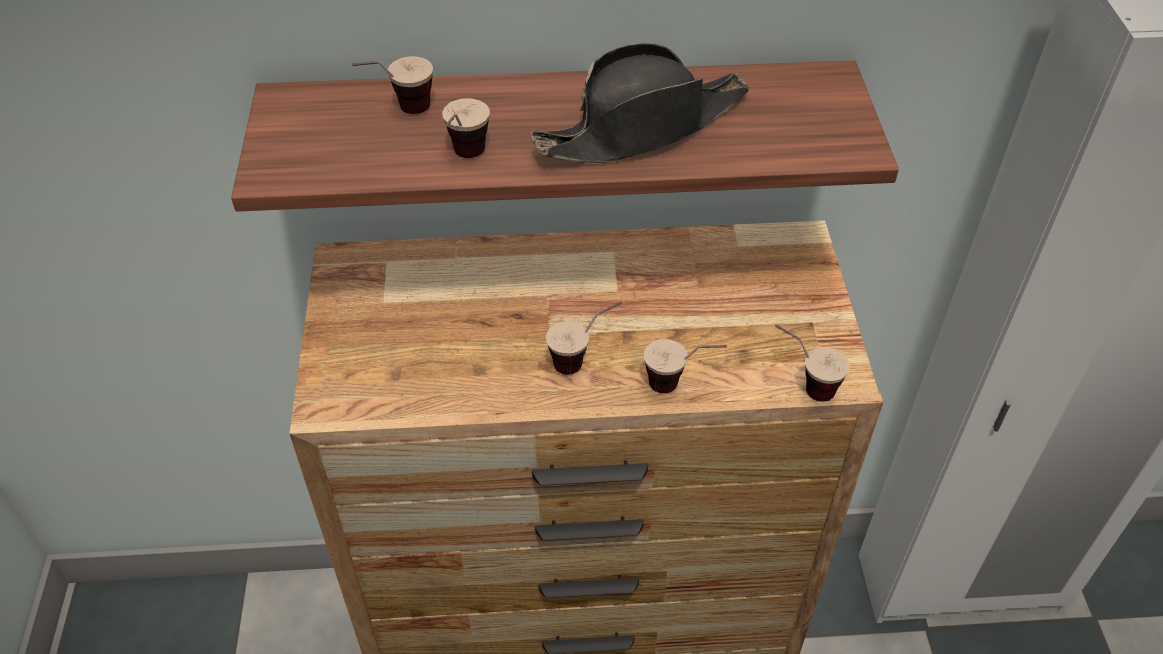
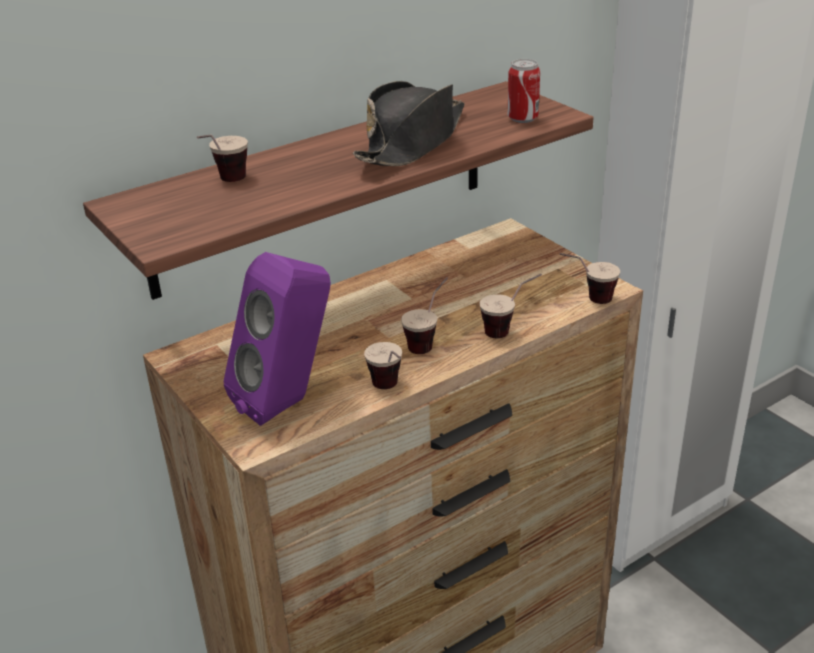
camera: 30 degrees left, 15 degrees down
(391, 371) = (289, 402): none -> purple speaker
(464, 161) = (308, 191): cup -> cup (390, 391)
(806, 138) = (522, 119): none -> can

